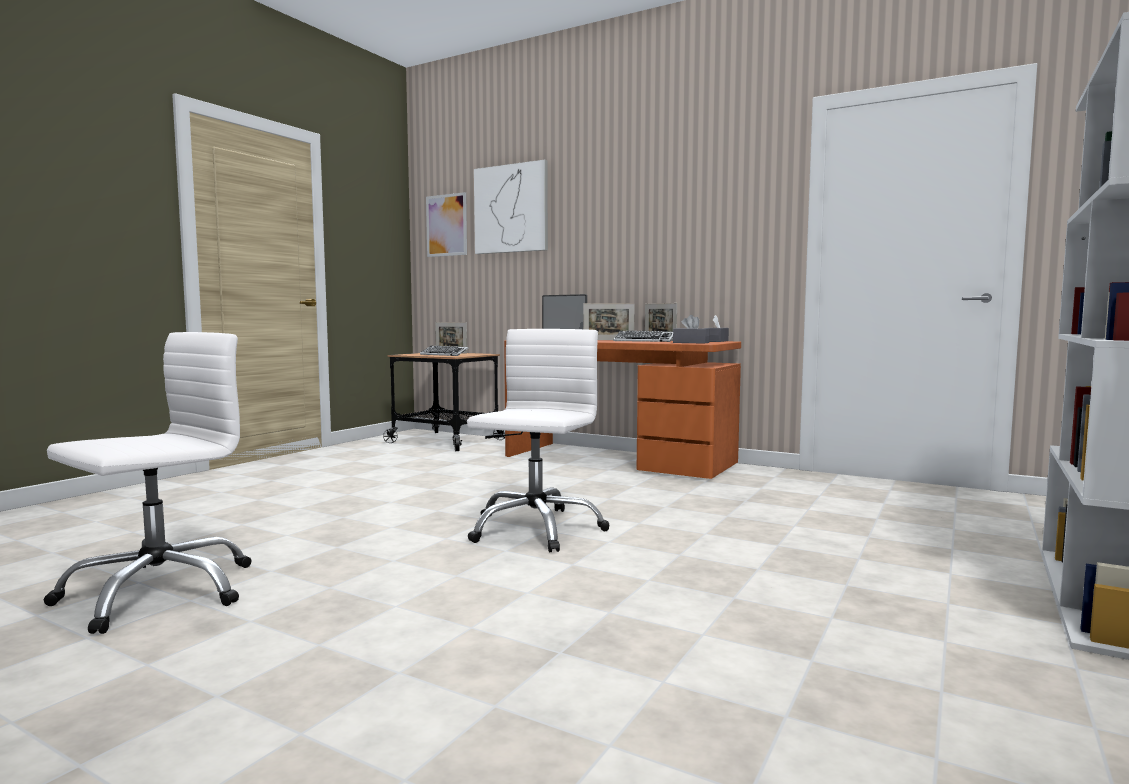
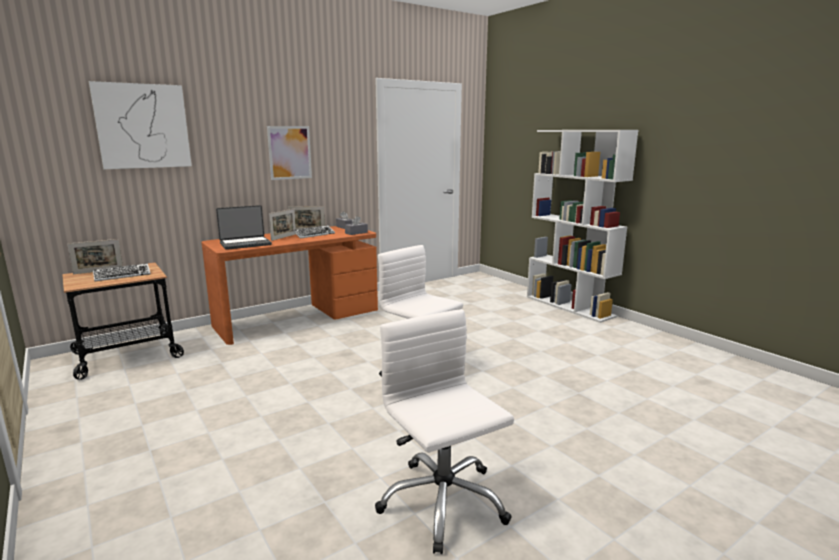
camera: 65 degrees left, 10 degrees up
(446, 225) = (49, 137): picture -> picture (289, 152)

